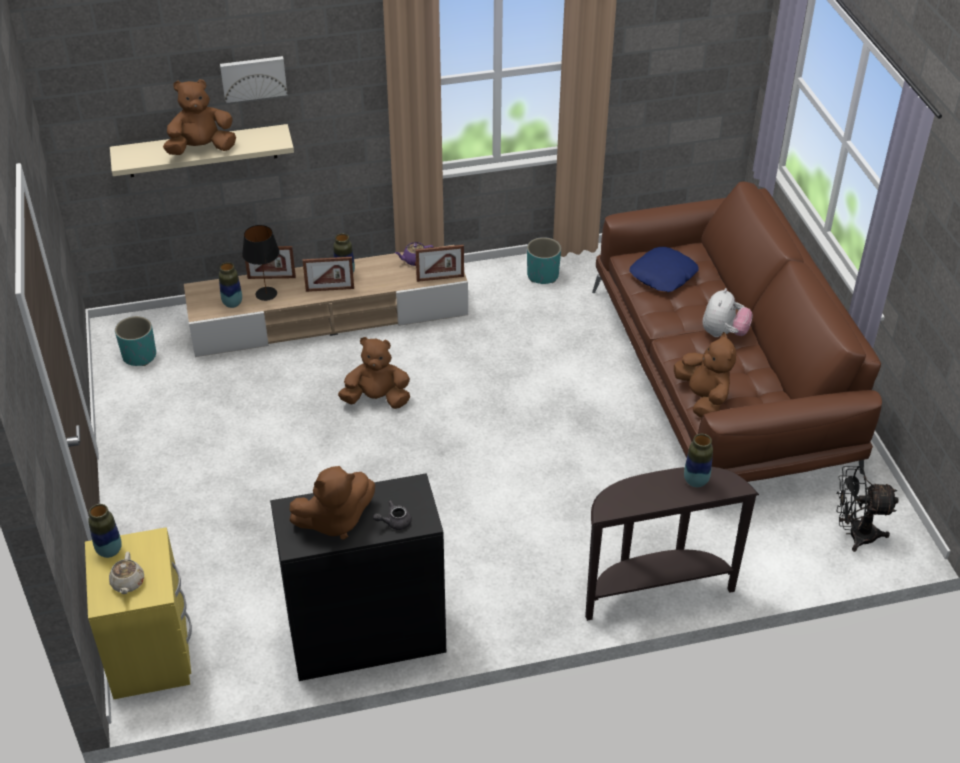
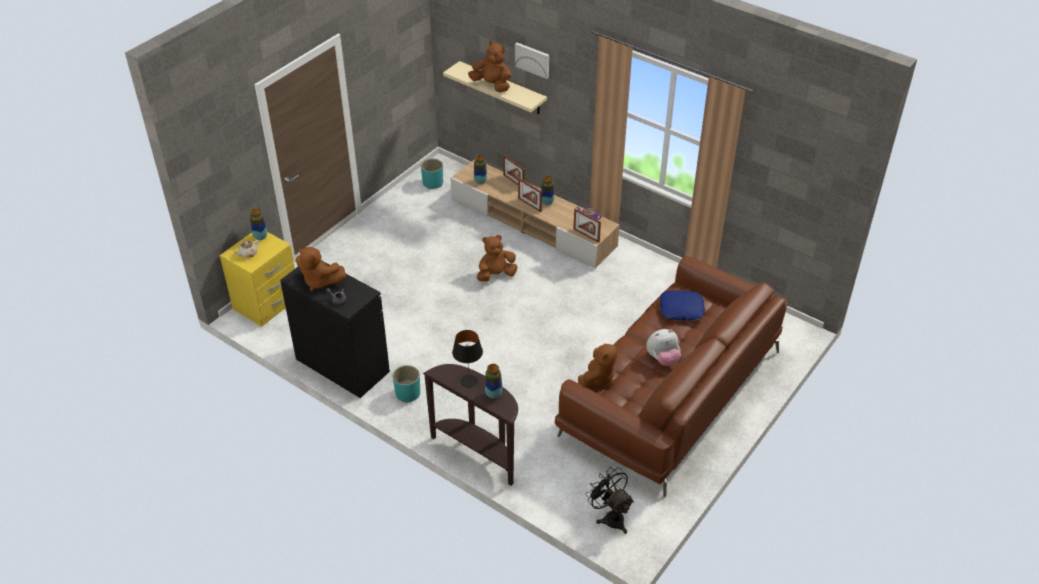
camera: 50 degrees right, 0 degrees up
(266, 294) = (500, 187): black table lamp -> black table lamp (468, 381)
(377, 399) = (496, 275): brown plush toy -> brown plush toy turned 75 degrees counterclockwise
(542, 275) = (664, 277): turquoise planter -> turquoise planter (407, 393)

